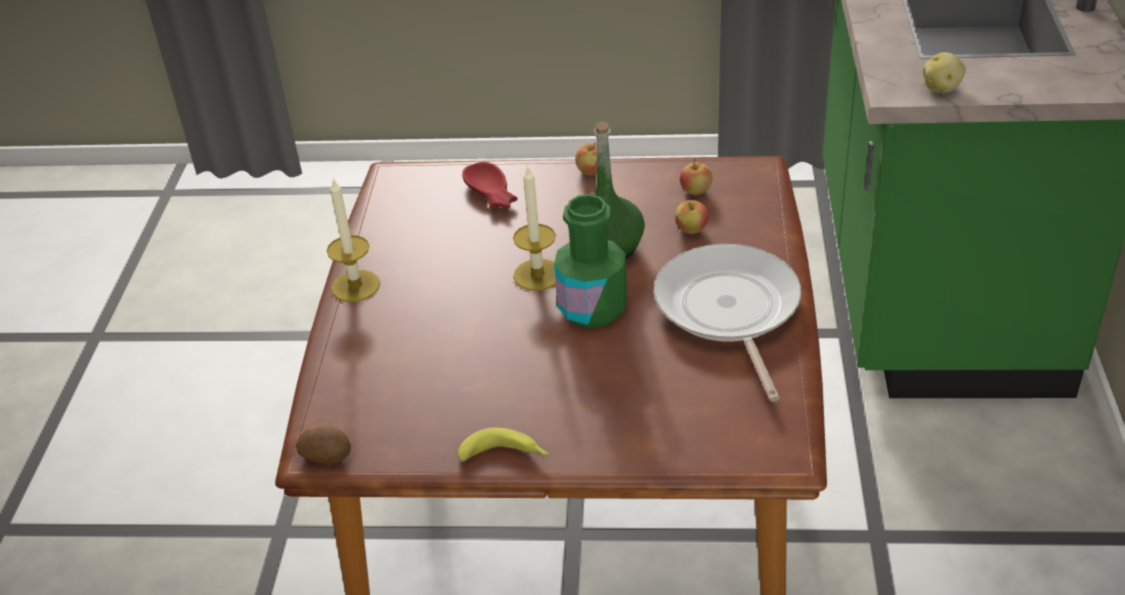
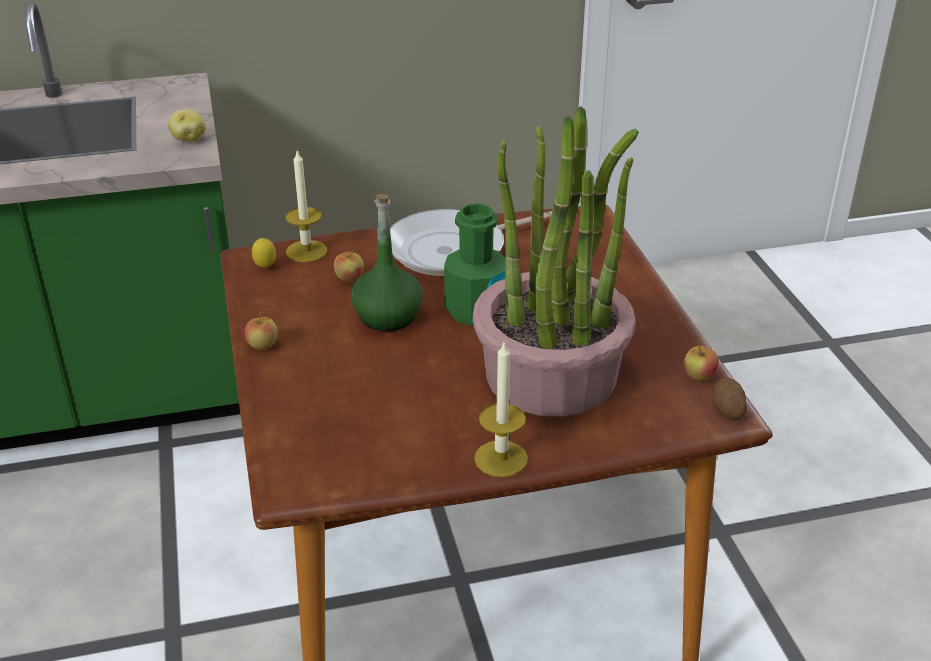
camera: 110 degrees left, 5 degrees down
(451, 340) = (551, 376): none -> potted plant
(490, 195) = (316, 403): red bowl -> none
(506, 456) = (665, 320): banana -> none
(537, 275) = (440, 347): candle -> candle (306, 251)
(695, 191) = (289, 284): apple -> apple (699, 376)
(733, 178) = (265, 267): none -> lemon

